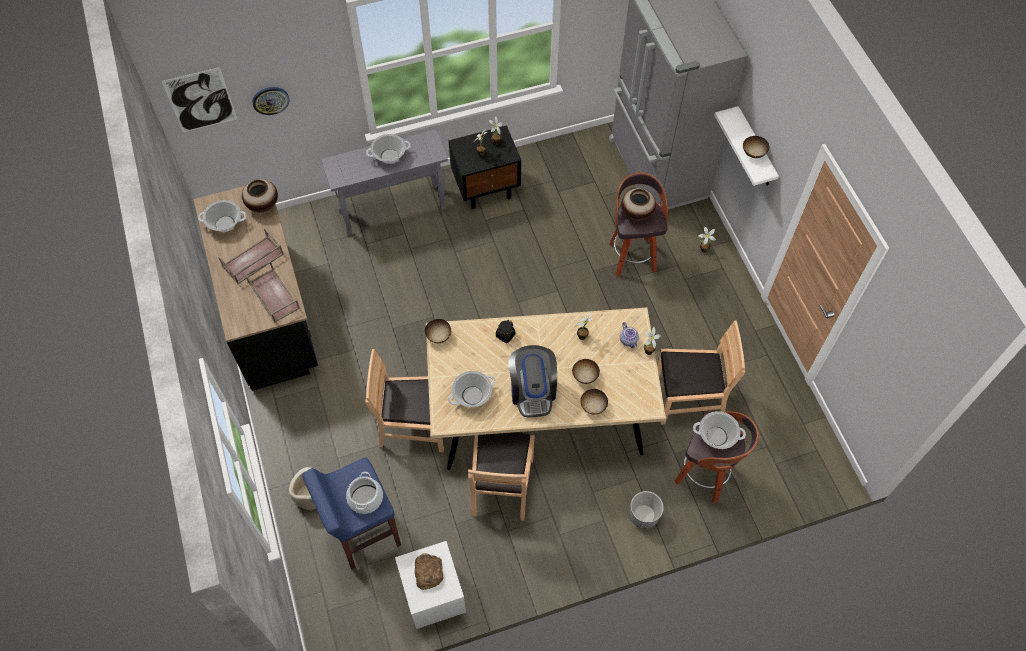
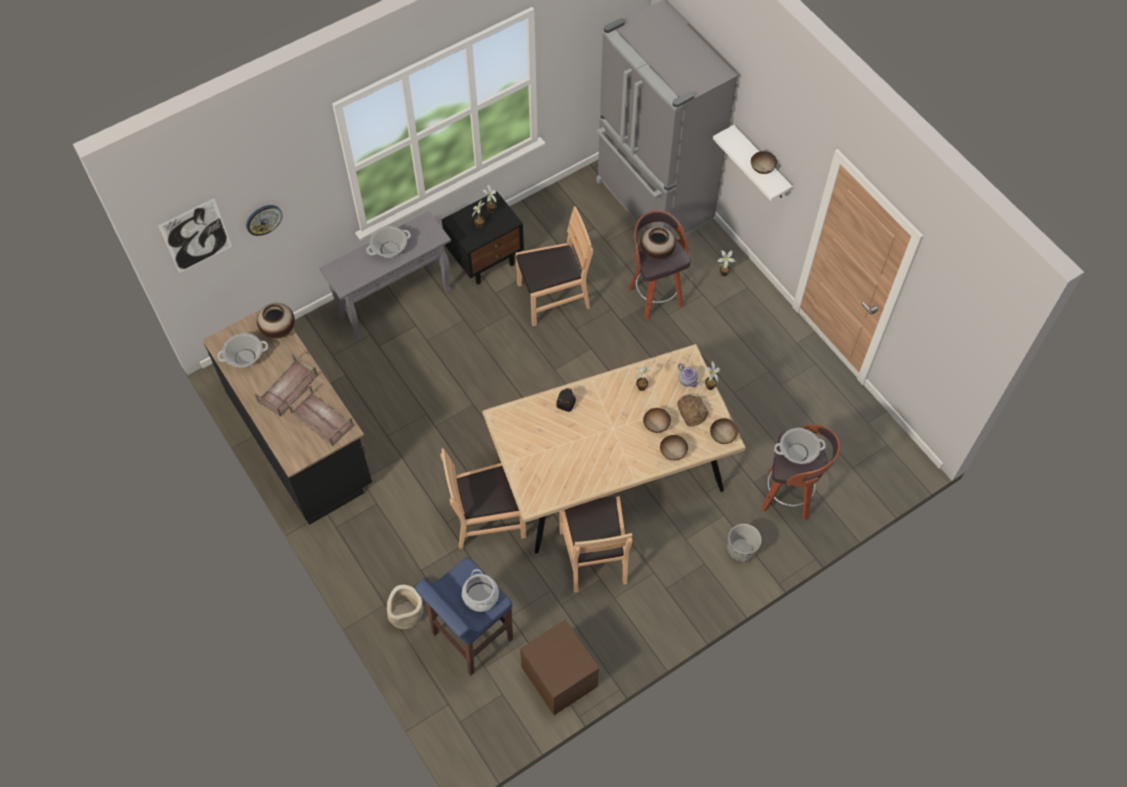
camera: 15 degrees left, 0 degrees up
(428, 572) = (557, 653): bread -> bread (692, 411)
(433, 593) = (559, 677): white nightstand -> brown nightstand
(438, 336) = (499, 421): bowl -> bowl (722, 436)
(472, 395) = (552, 471): cooking pot -> none
(532, 391) = (610, 452): coffee machine -> none
(688, 398) = (751, 425): brown chair -> brown chair (553, 297)

